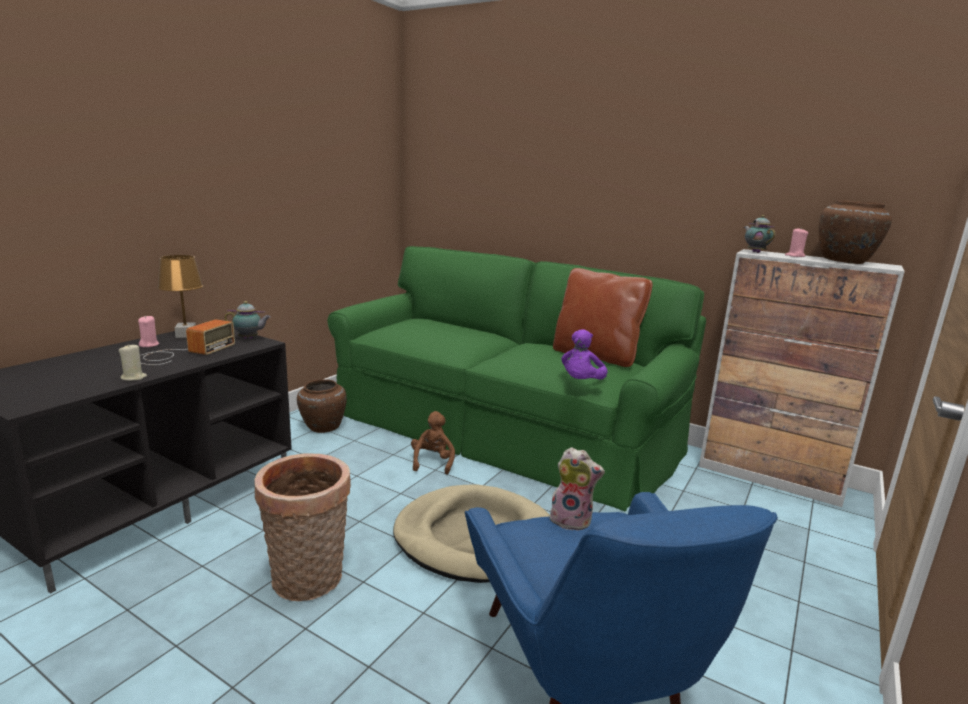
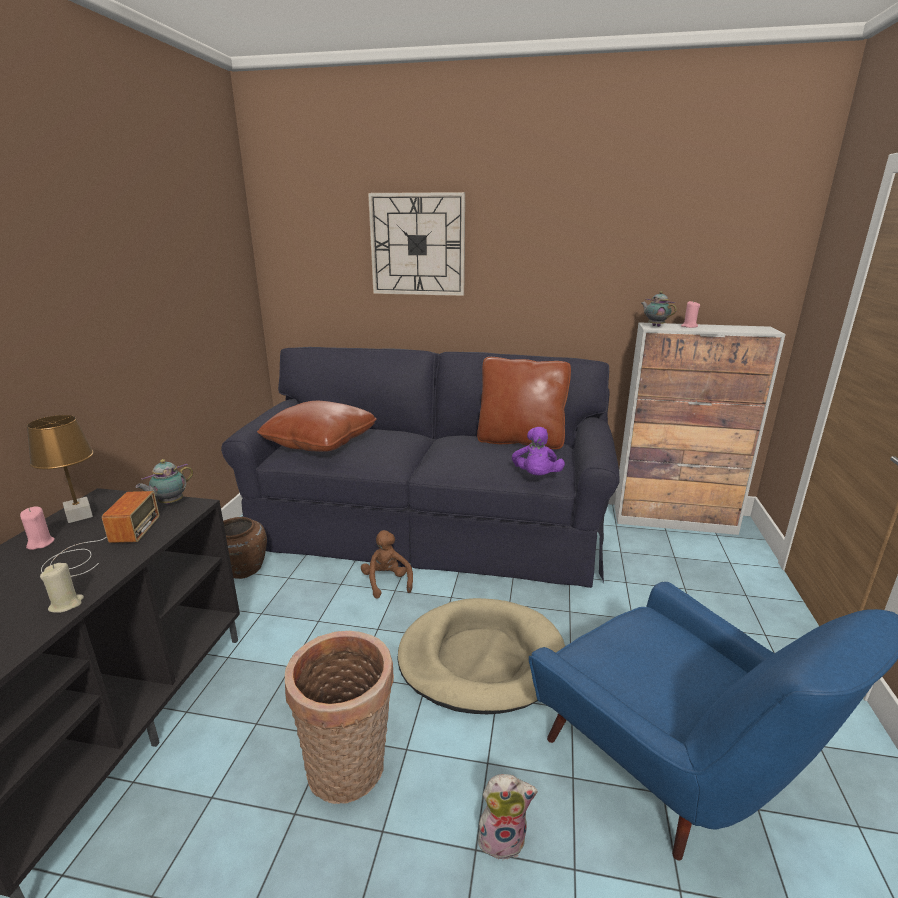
camera: 20 degrees left, 5 degrees up
(249, 338) = (169, 503): teapot -> teapot turned 150 degrees clockwise
(411, 328) = (320, 442): none -> brown pillow
(500, 428) = (427, 526): green sofa -> black sofa
(533, 160) = (417, 245): none -> wall clock
(572, 520) = (617, 631): plush toy -> plush toy (503, 837)
(845, 261) = (732, 328): brown vase -> none

